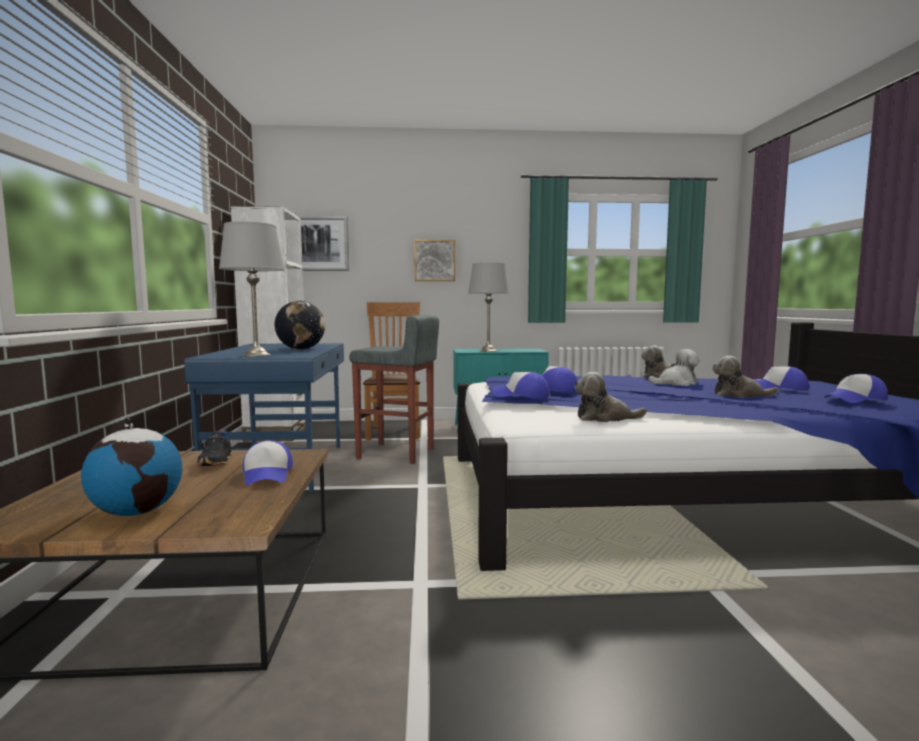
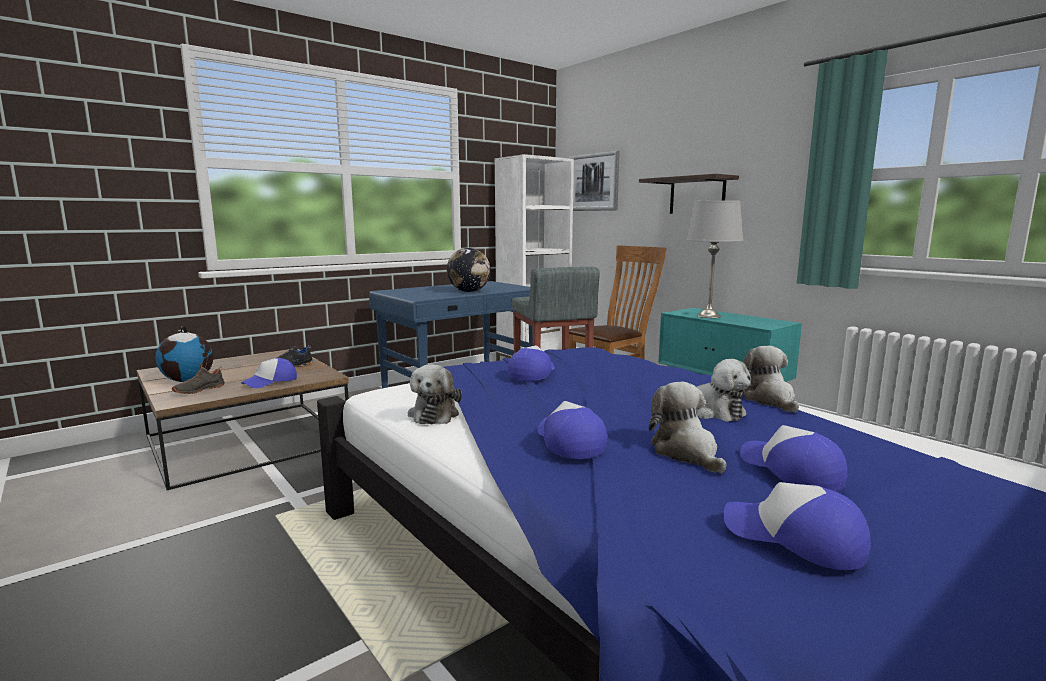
camera: 55 degrees right, 5 degrees up
(213, 508) = (199, 390): none -> black shoe
(256, 355) = (410, 293): grey table lamp -> none
(434, 260) = (697, 195): picture -> shelf
(521, 396) = (471, 371): cap -> cap (568, 441)
(604, 418) = (434, 414): plush toy -> plush toy turned 150 degrees counterclockwise

